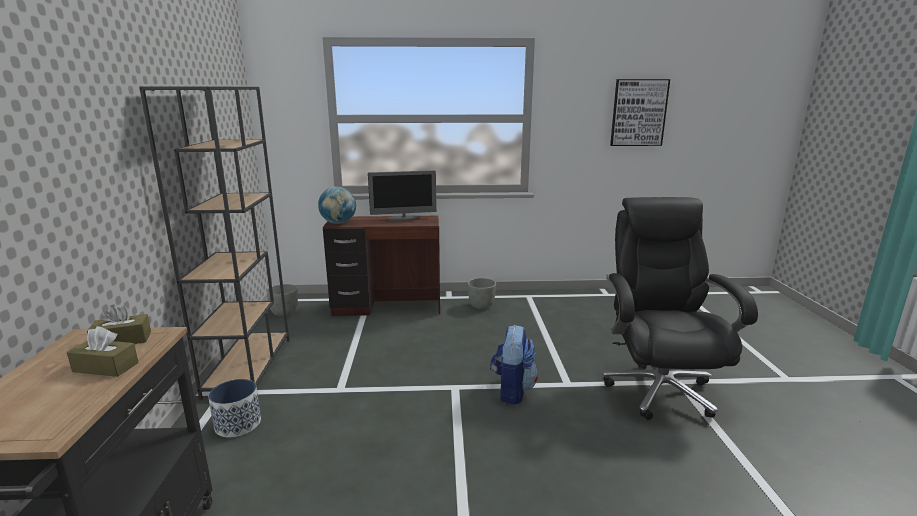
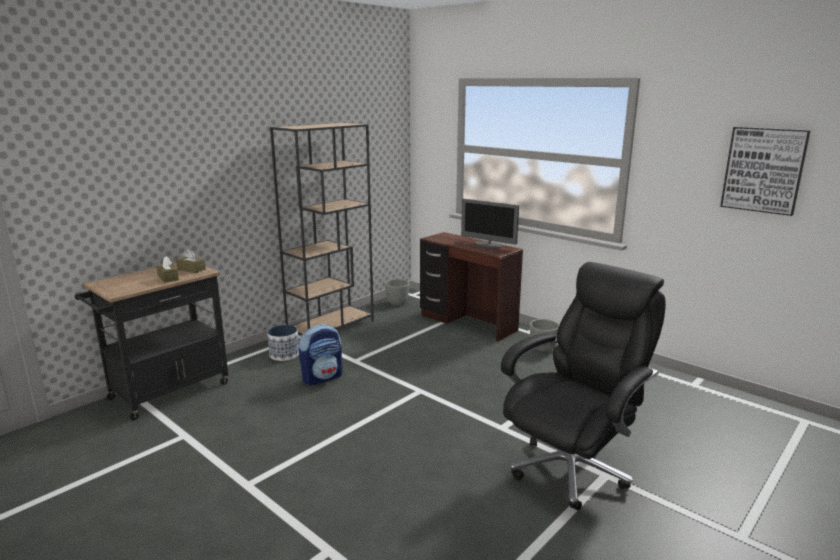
camera: 45 degrees right, 0 degrees up
(338, 223) = (435, 238): globe -> none
(512, 390) = (453, 411): backpack -> backpack (322, 377)

